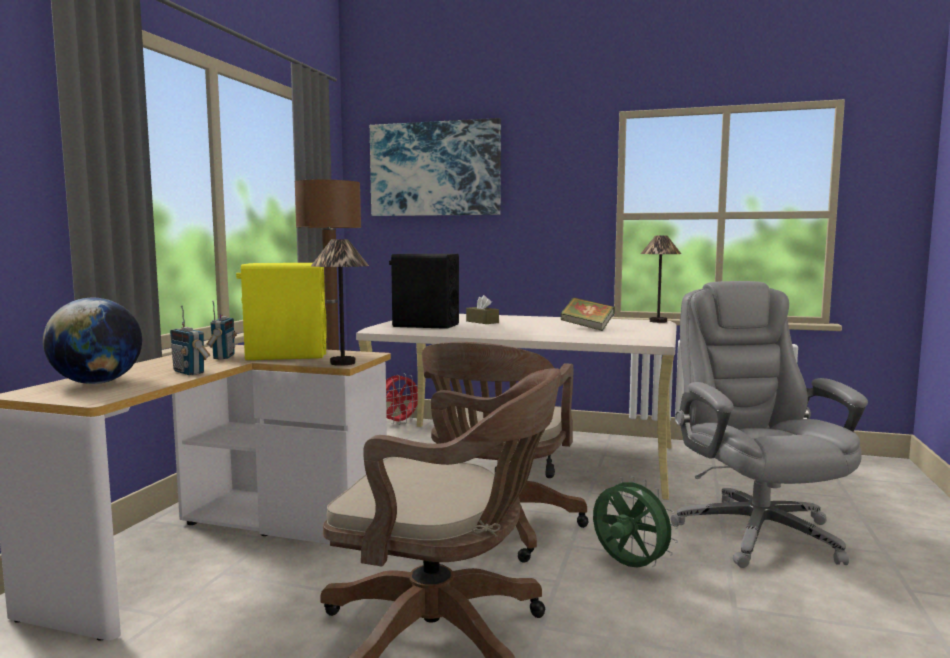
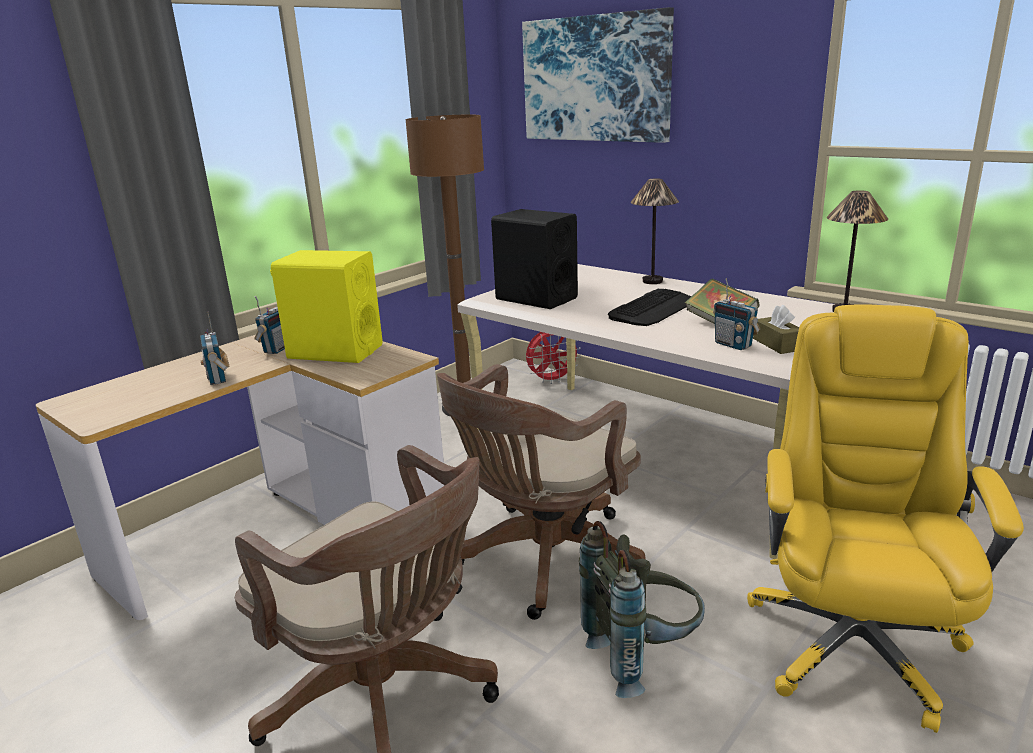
camera: 25 degrees right, 15 degrees up
(97, 382) = (131, 389): globe -> none
(342, 363) = (365, 376): table lamp -> table lamp (652, 281)
(482, 322) = (610, 295): brown tissue box -> brown tissue box (777, 344)
(527, 325) = (653, 309): none -> keyboard
(613, 334) = (733, 345): none -> radio
(628, 567) = (642, 656): green fan -> grey backpack
(756, 532) = (852, 641): grey office chair -> yellow office chair

